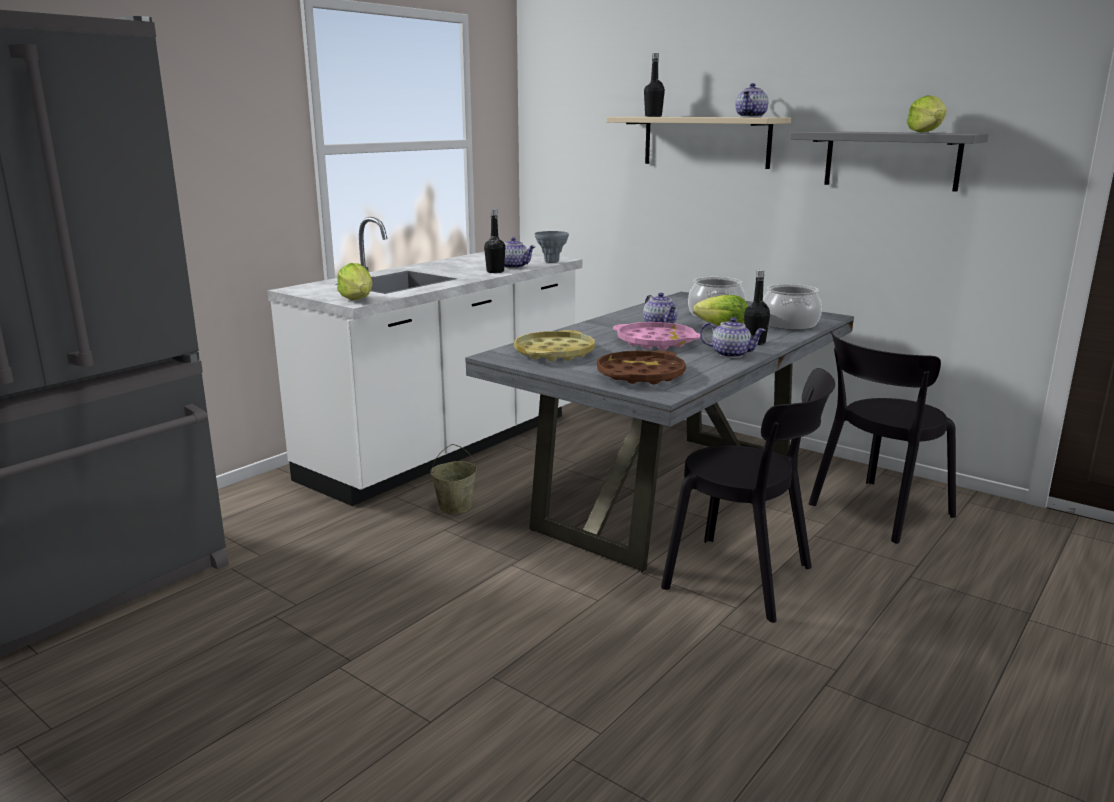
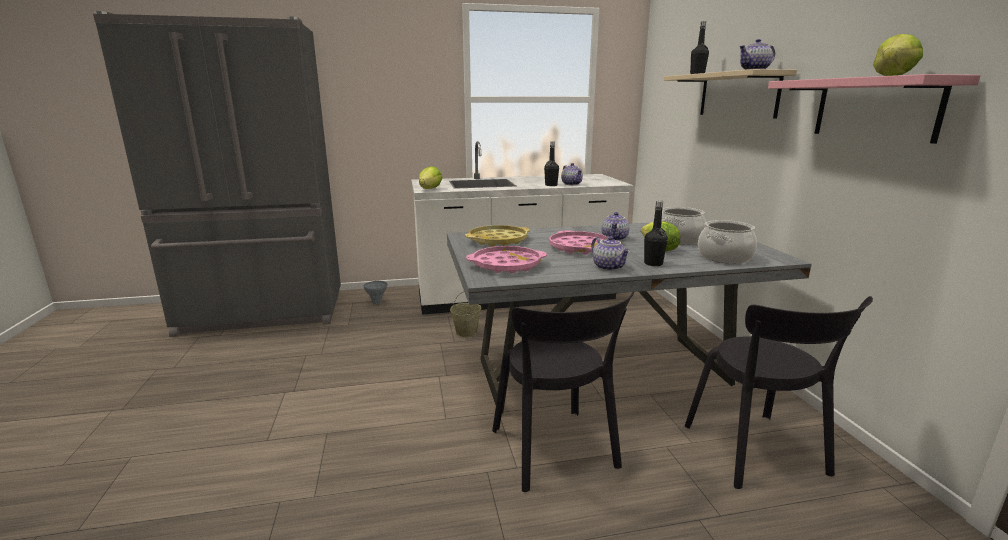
camera: 40 degrees right, 0 degrees up
(551, 262) = (605, 184): grey vase -> grey vase (377, 302)
(640, 375) = (506, 265): brown tray -> pink tray
(876, 512) = (757, 453): black chair -> black chair turned 105 degrees counterclockwise
(891, 160) = (875, 108): grey shelf -> pink shelf

